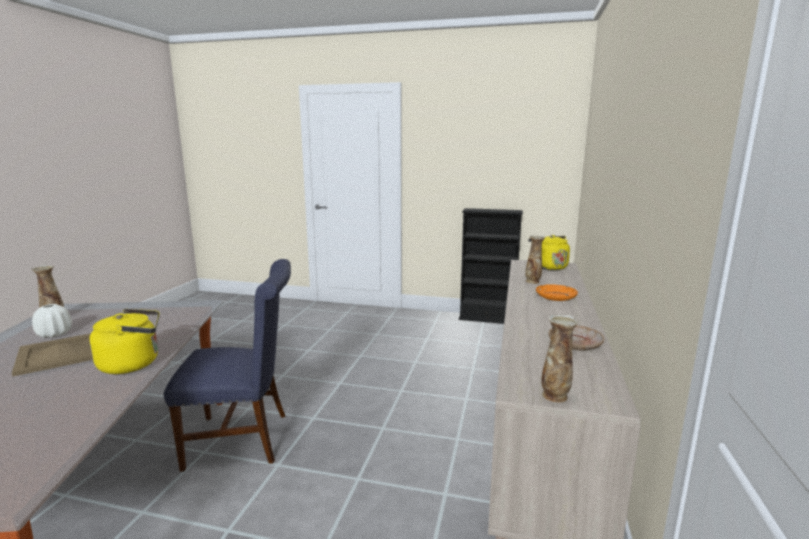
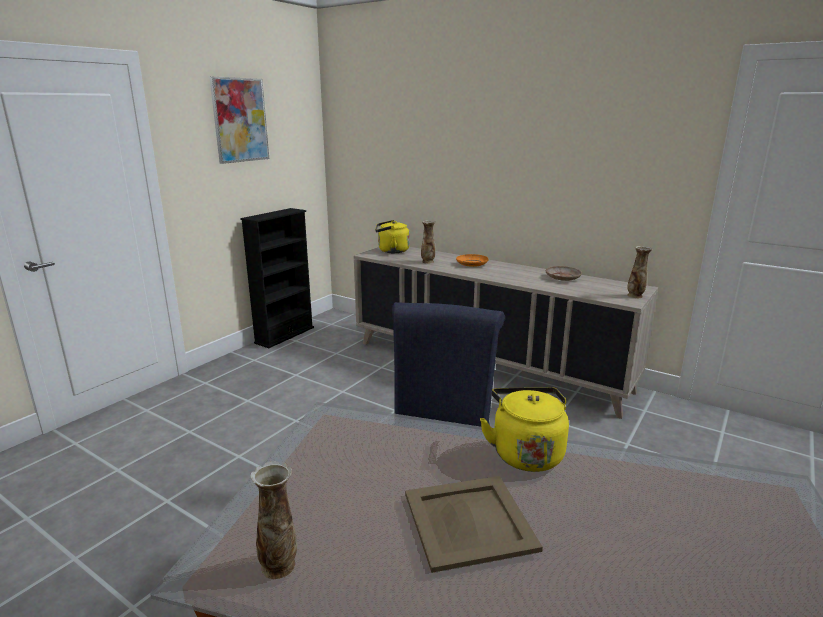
camera: 70 degrees left, 5 degrees up
(55, 334) = (373, 546): white vase -> none
(479, 129) = (240, 120): none -> picture

